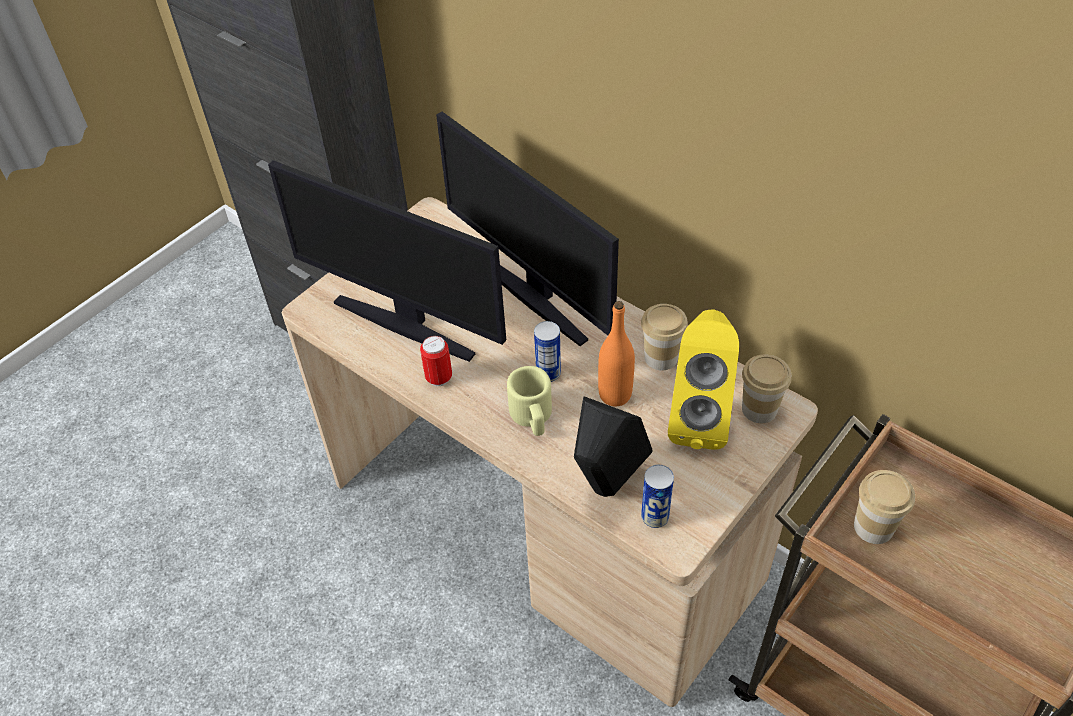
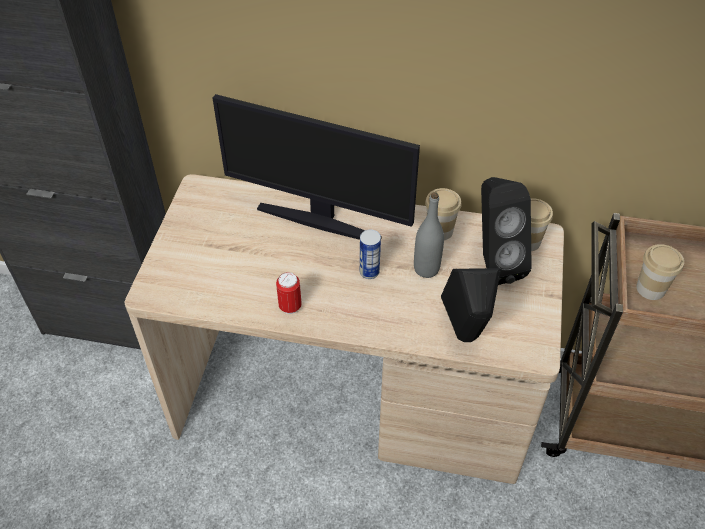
camera: 30 degrees left, 0 degrees up
(406, 324) = (236, 276): monitor -> none
(532, 417) = (379, 307): beige mug -> none
(615, 395) = (426, 269): orange bottle -> grey bottle
(655, 517) = (510, 342): can -> none
(698, 419) = (493, 263): yellow speaker -> black speaker

